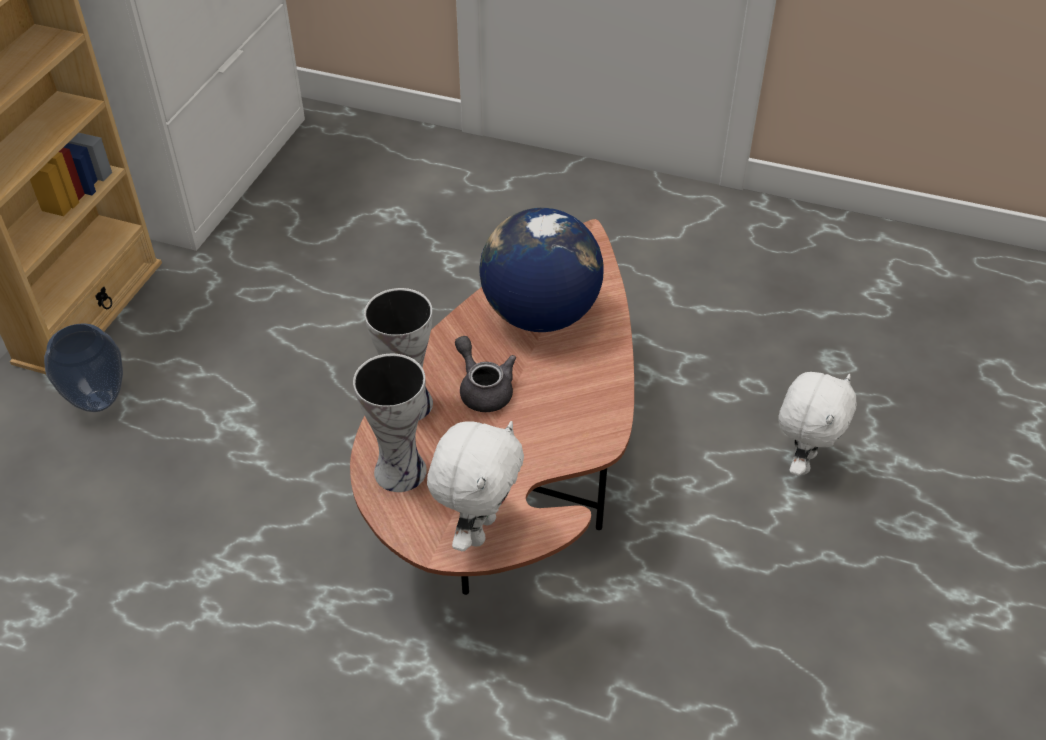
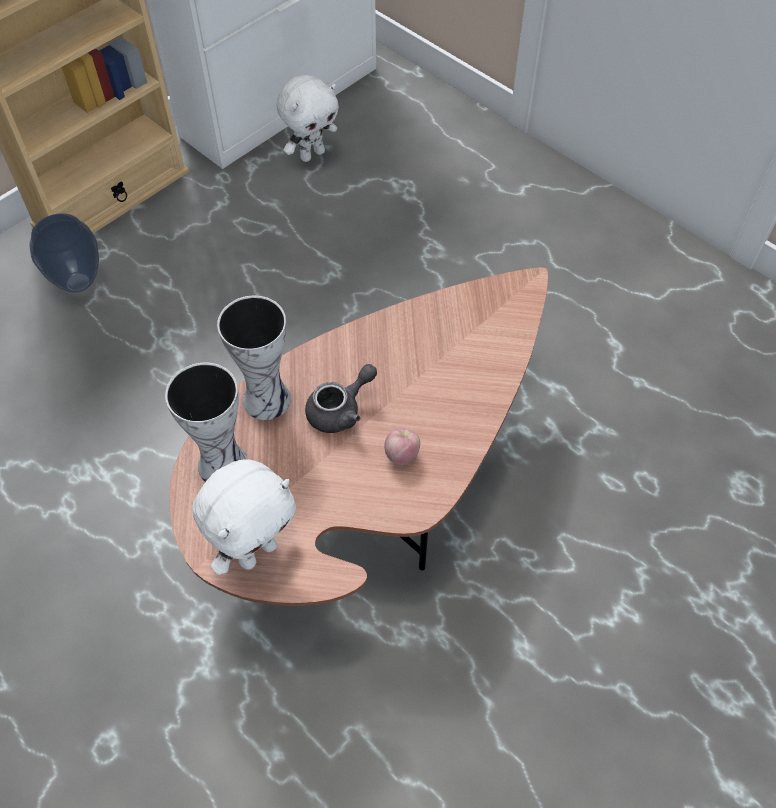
camera: 25 degrees right, 10 degrees up
(483, 389) = (340, 410): grey teapot -> grey teapot turned 60 degrees clockwise
(540, 314) = (435, 352): globe -> none
(561, 405) = (402, 455): none -> apple
(802, 461) = (651, 580): white plush toy -> white plush toy (312, 154)

